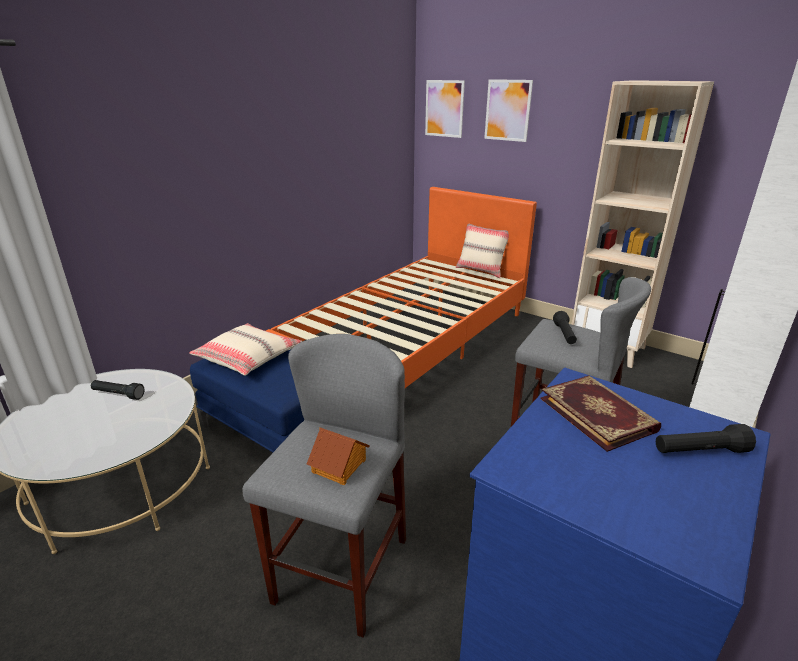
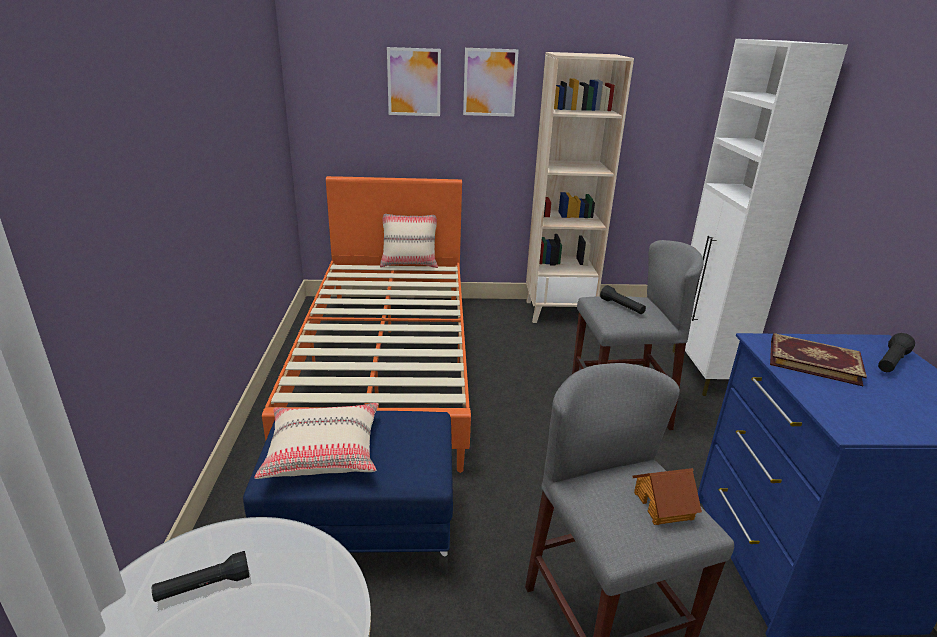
camera: 40 degrees left, 0 degrees up
(444, 108) = (329, 81): picture -> picture (490, 82)

